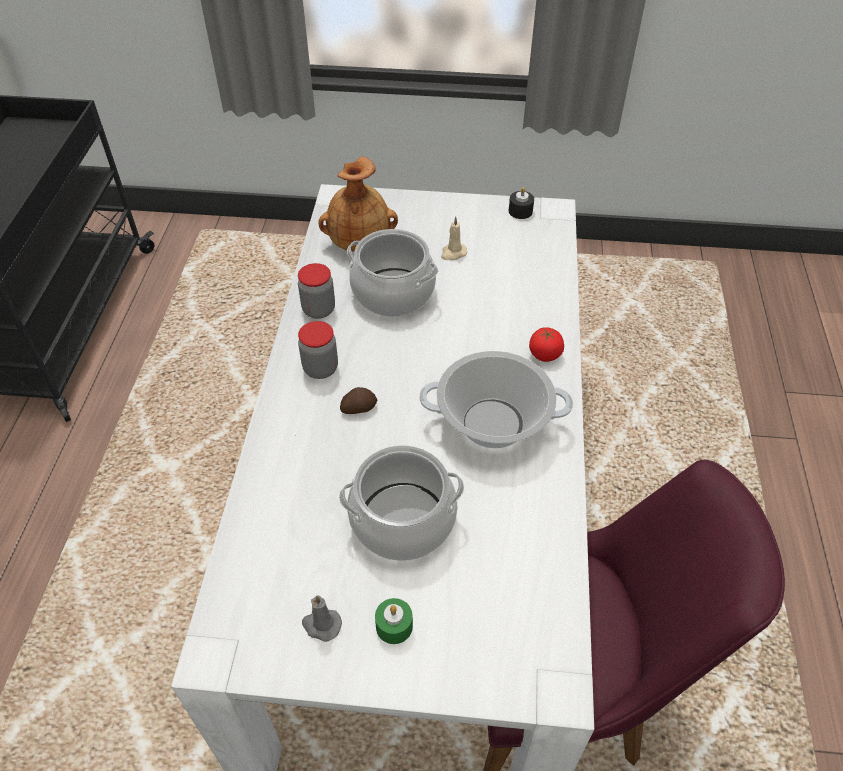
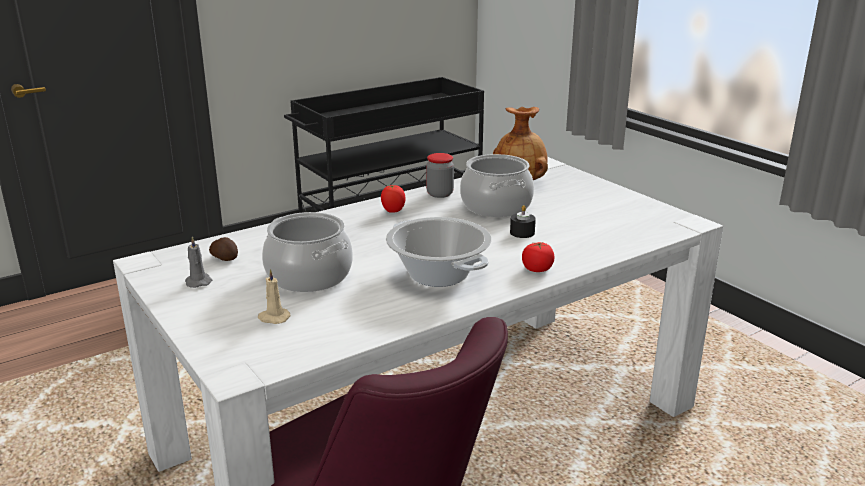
camera: 50 degrees right, 25 degrees down
(320, 368) = (393, 211): jar -> tomato
(358, 407) = (380, 232): potato -> potato (225, 258)
(394, 626) = (223, 302): green candle -> none
(453, 253) = (571, 209): beige candle -> beige candle (273, 318)
(520, 211) = (663, 213): black candle -> black candle (522, 232)

